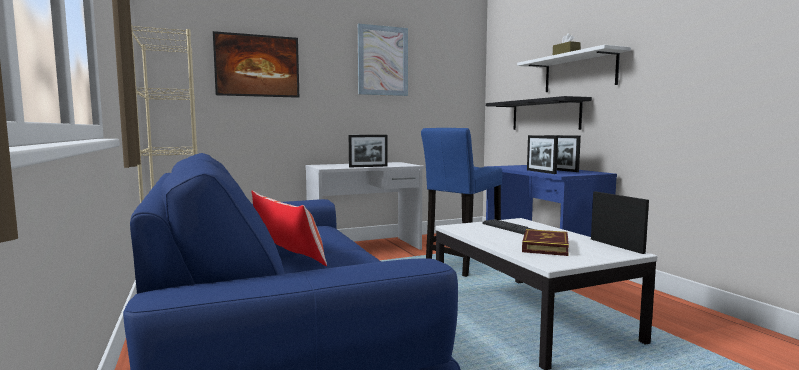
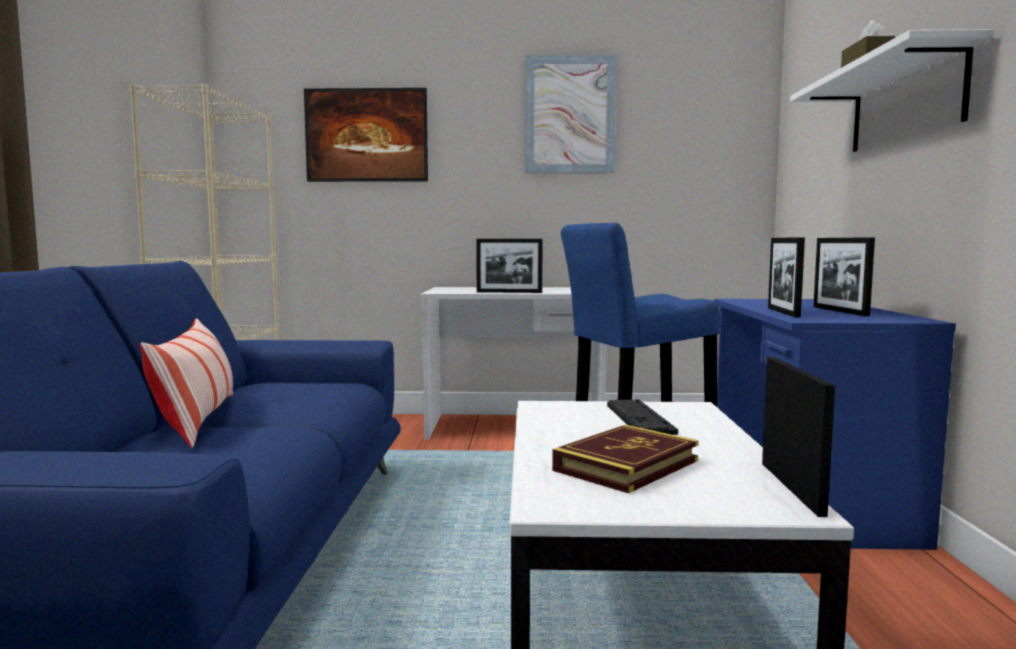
camera: 25 degrees right, 0 degrees up
(545, 115) = (851, 198): black shelf -> none

